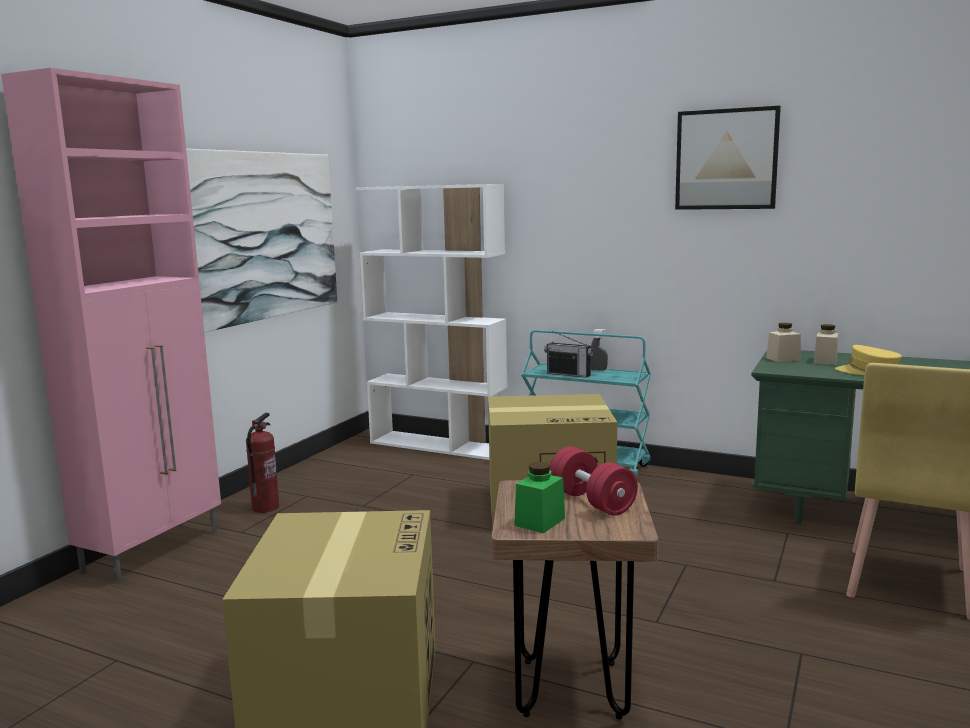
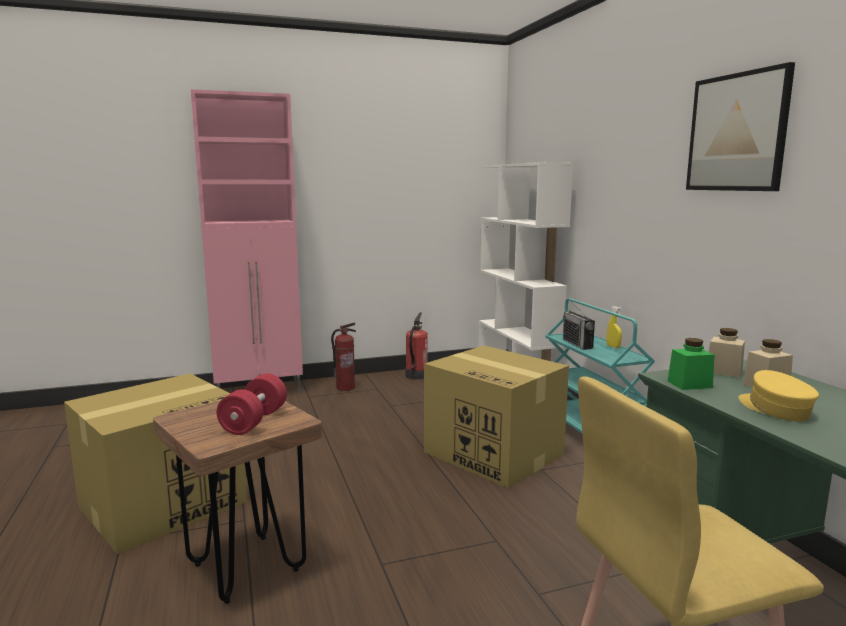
camera: 45 degrees right, 0 degrees up
(261, 236) = (393, 199): picture -> none
(320, 469) = (416, 376): none -> fire extinguisher
(540, 522) = (195, 419): green jar -> green jar (689, 384)
(598, 370) = (613, 346): grey spray bottle -> yellow spray bottle

